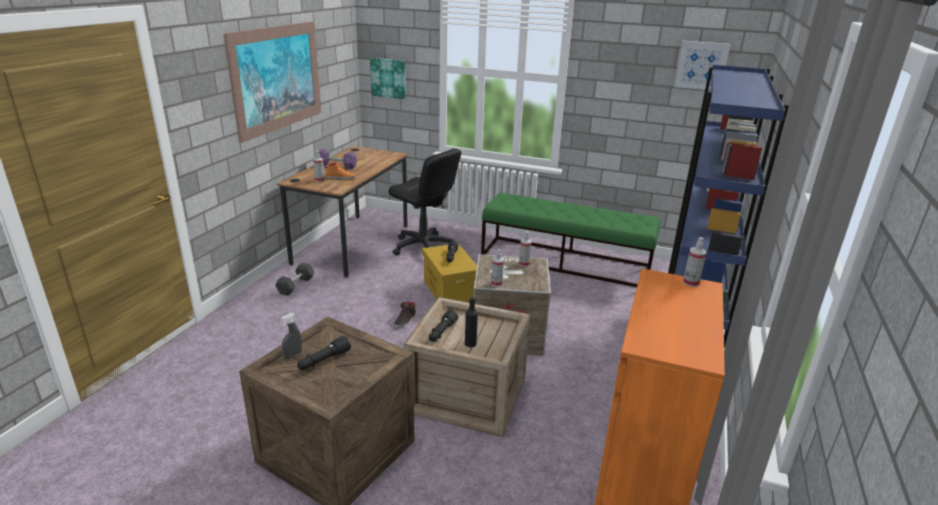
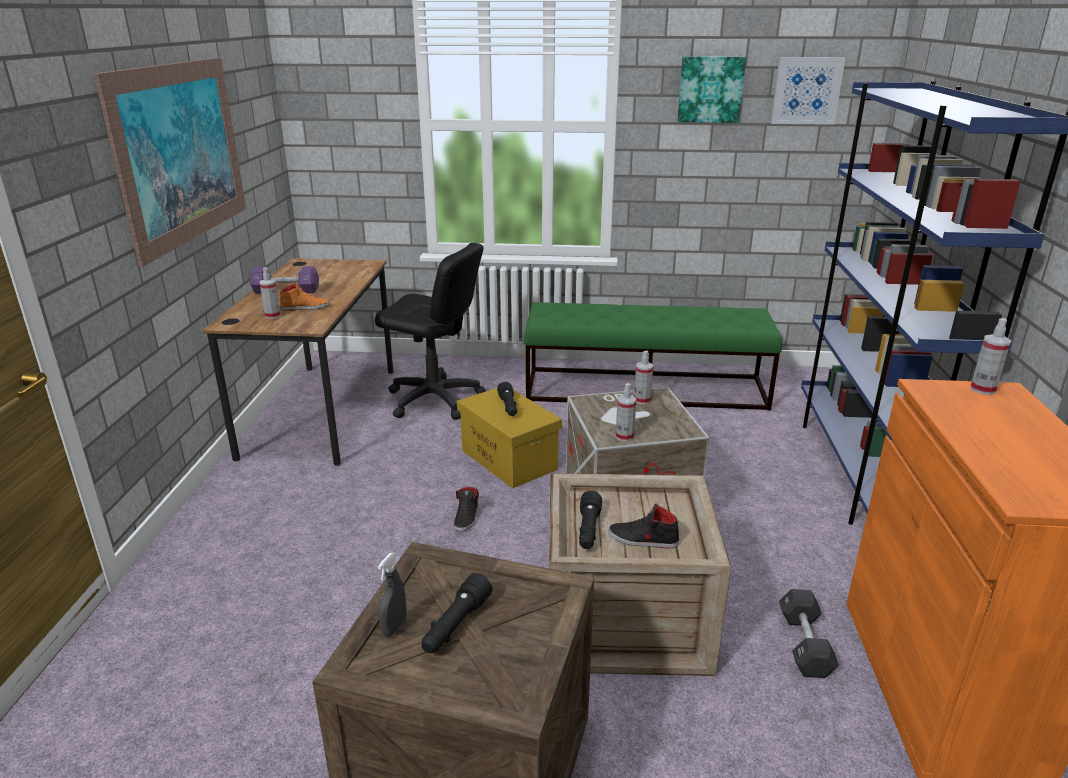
camera: 15 degrees left, 0 degrees up
(296, 285) = (261, 493): black dumbbell -> black dumbbell (804, 644)
(388, 78) = (336, 147): picture -> picture (710, 89)
(470, 343) = (643, 539): black bottle -> black shoe

